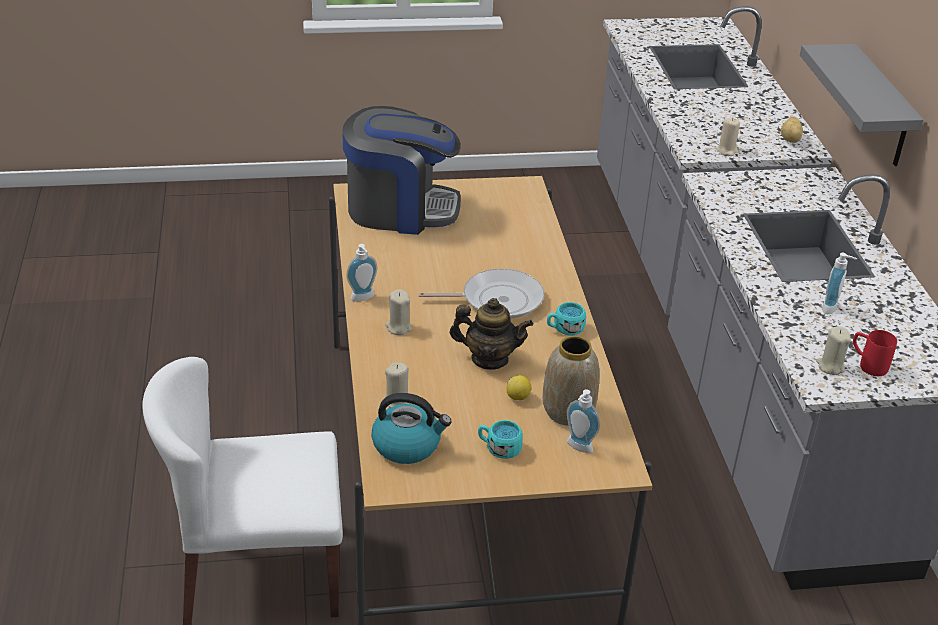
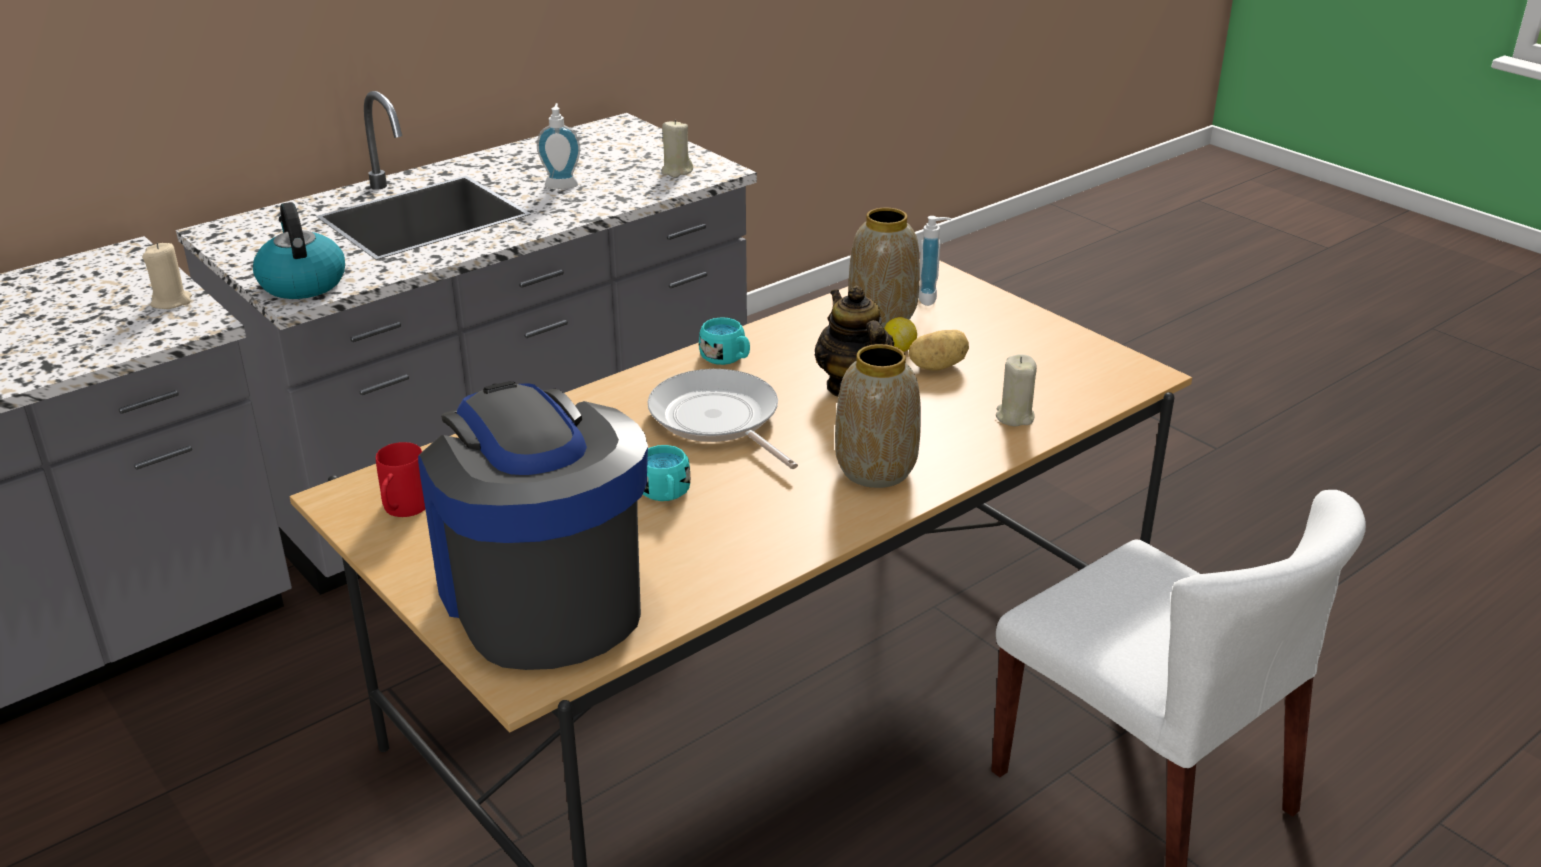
camera: 120 degrees left, 5 degrees down
(363, 298) = (845, 525): soap dispenser -> none
(398, 327) = (874, 470): beige candle -> vase
(407, 445) = (1072, 384): kettle -> kettle (302, 283)
(499, 448) = (995, 335): turquoise mug -> turquoise mug (666, 494)
(790, 139) = (97, 267): potato -> potato (937, 366)
(867, 364) = (651, 158): red mug -> red mug (402, 511)
(880, 108) = (206, 81): grey shelf -> none

